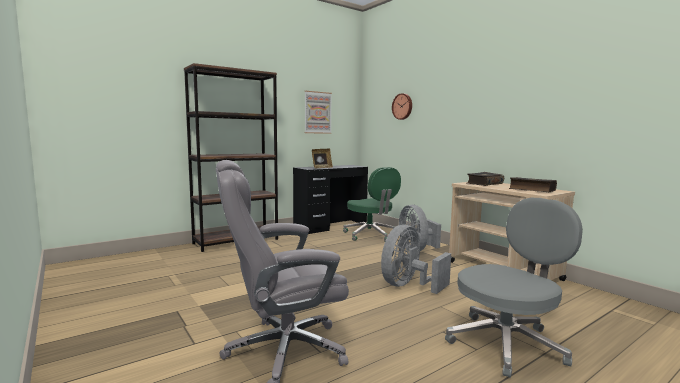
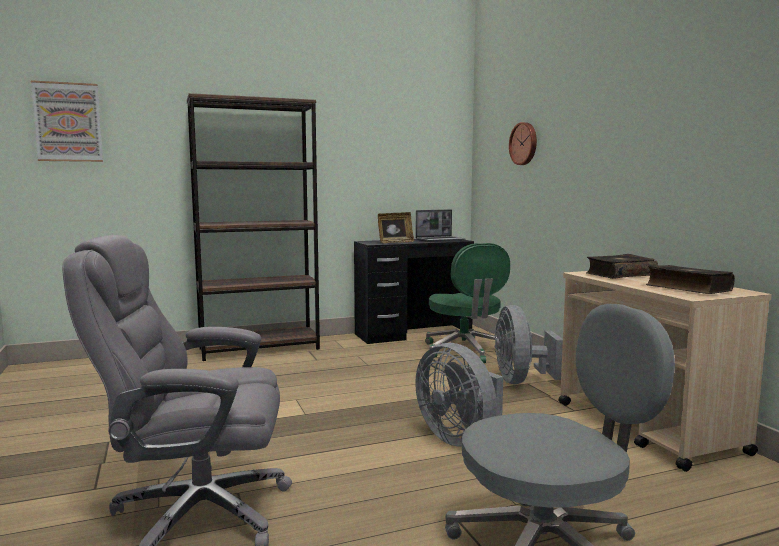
camera: 15 degrees right, 0 degrees up
(317, 112) = (395, 157): picture -> picture (68, 122)
(346, 166) = (440, 240): none -> laptop
(408, 286) = (460, 438): grey fan -> grey fan turned 90 degrees counterclockwise

